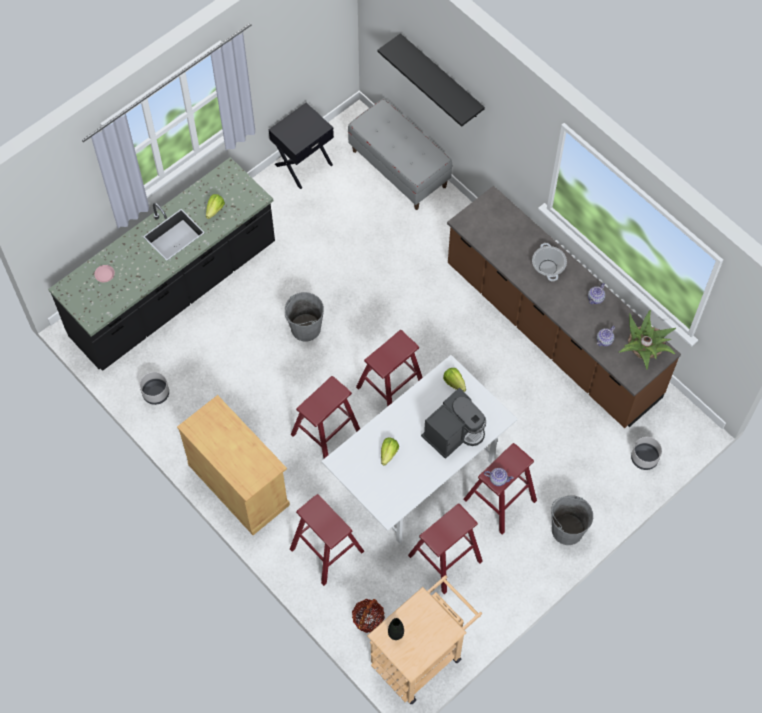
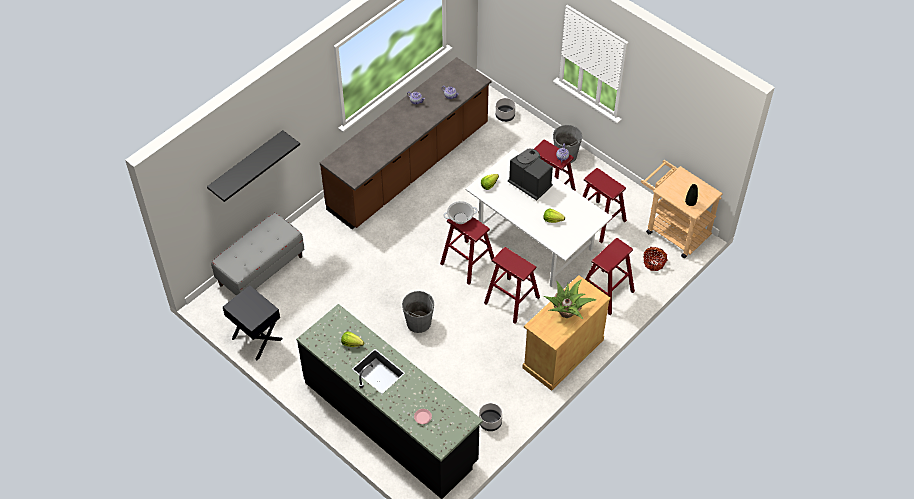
camera: 95 degrees left, 10 degrees down
(547, 267) = (392, 128): cooking pot -> cooking pot (460, 218)
(643, 352) = (457, 75): potted plant -> potted plant (567, 312)

